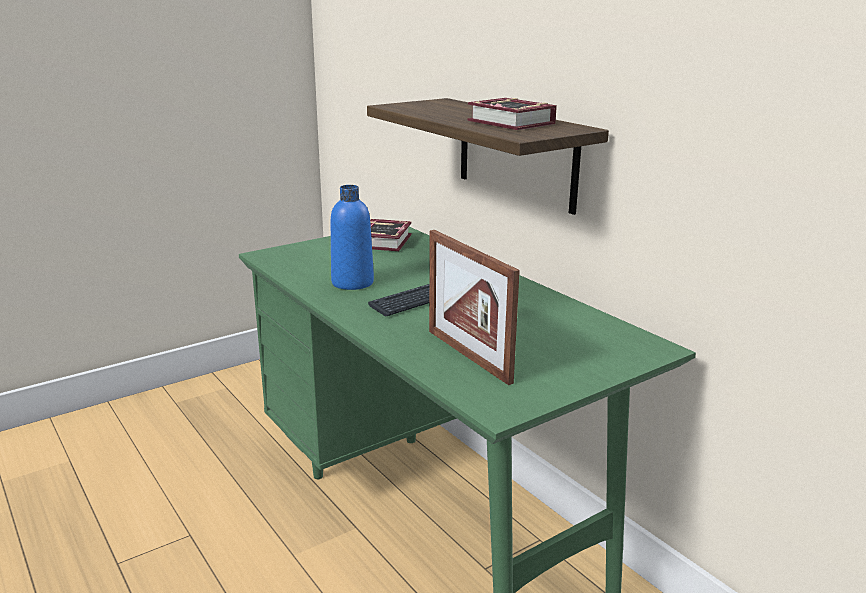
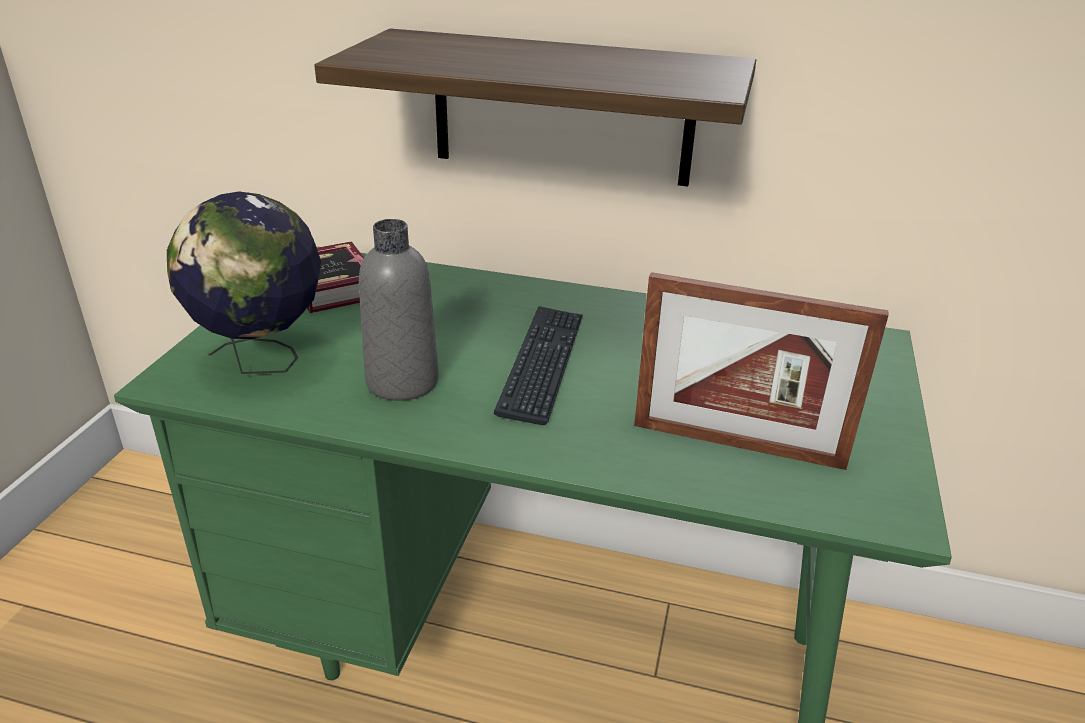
camera: 40 degrees left, 10 degrees up
(308, 259) = (263, 362): none -> globe
(352, 283) = (402, 381): blue bottle -> grey bottle
(512, 123) = (629, 67): book -> none

